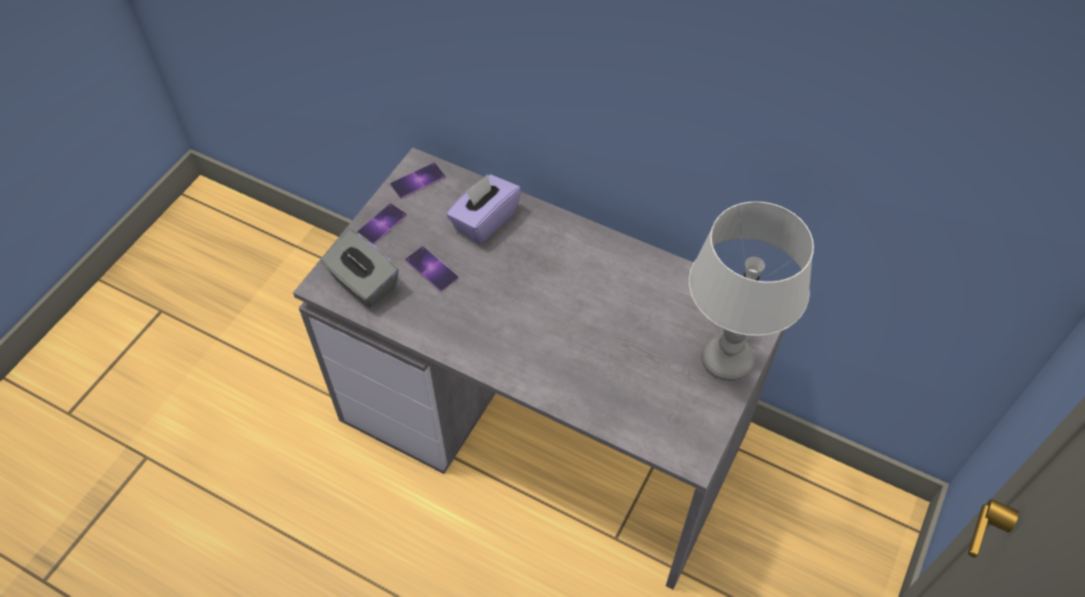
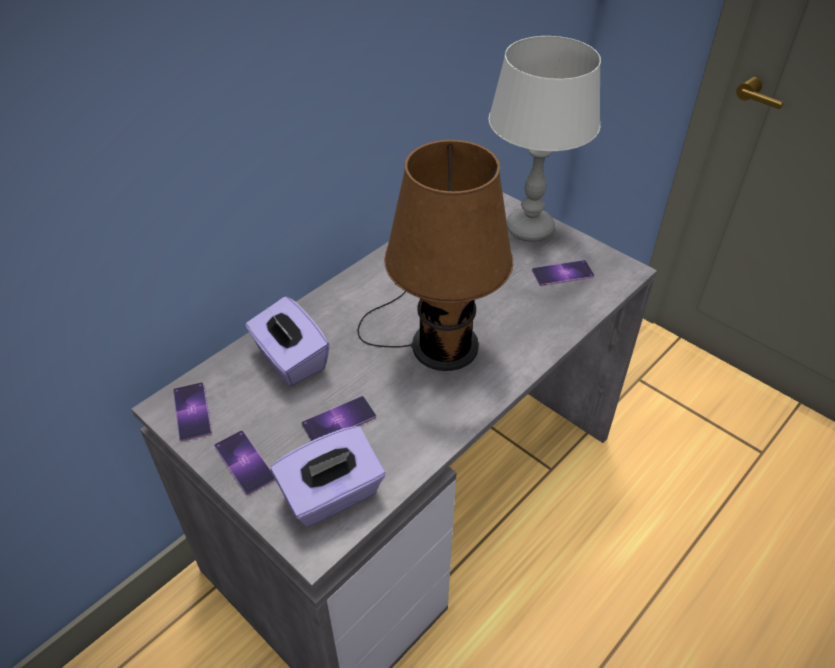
camera: 75 degrees left, 10 degrees down
(363, 283) = (332, 495): grey tissue box -> purple tissue box
(534, 315) = (437, 343): none -> brown table lamp
(666, 399) = (562, 273): none -> phone

